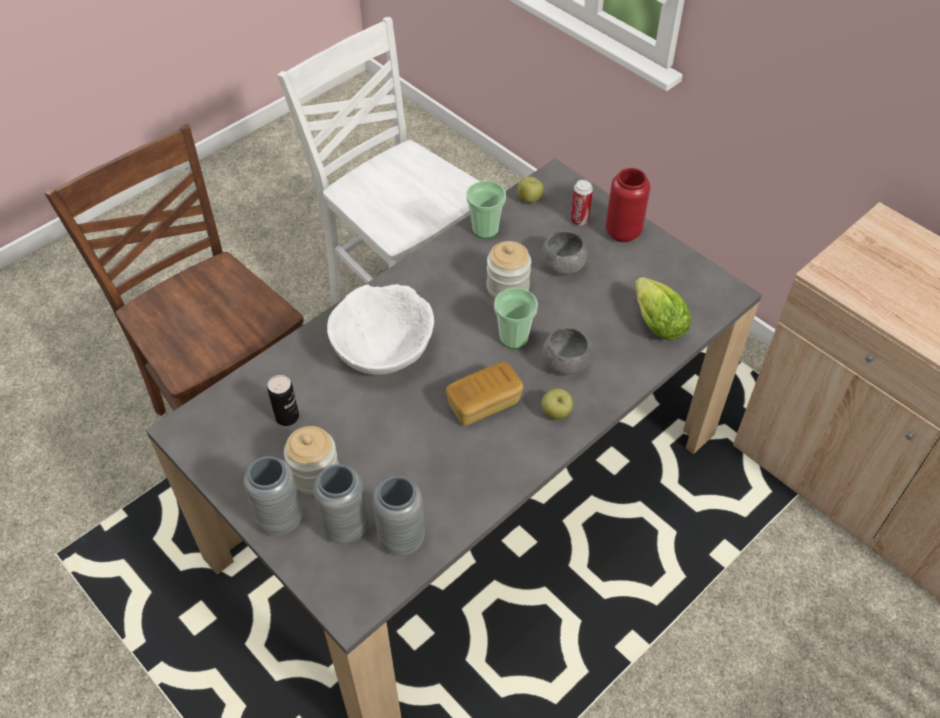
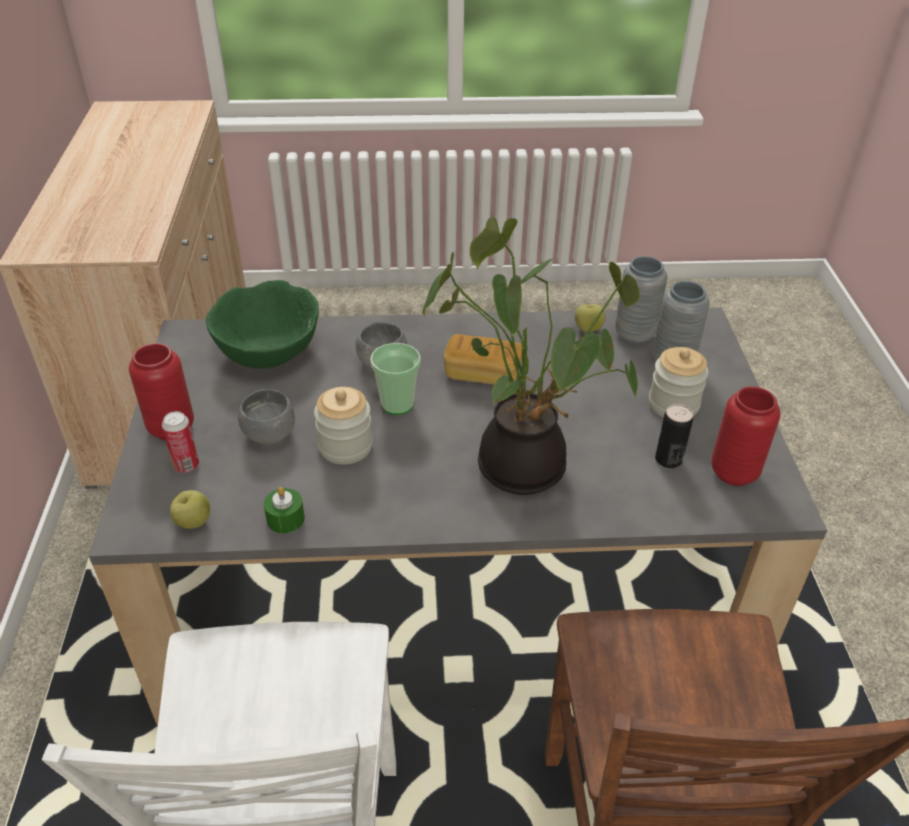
camera: 140 degrees left, 10 degrees down
(232, 436) = (734, 472): none -> red vase
(280, 519) = (725, 391): grey vase -> none
(384, 350) = (526, 462): white bowl -> potted plant
(485, 229) = (285, 518): cup -> green candle
(556, 413) = (434, 339): apple -> apple (588, 329)
(655, 320) = (269, 349): lettuce -> green bowl

